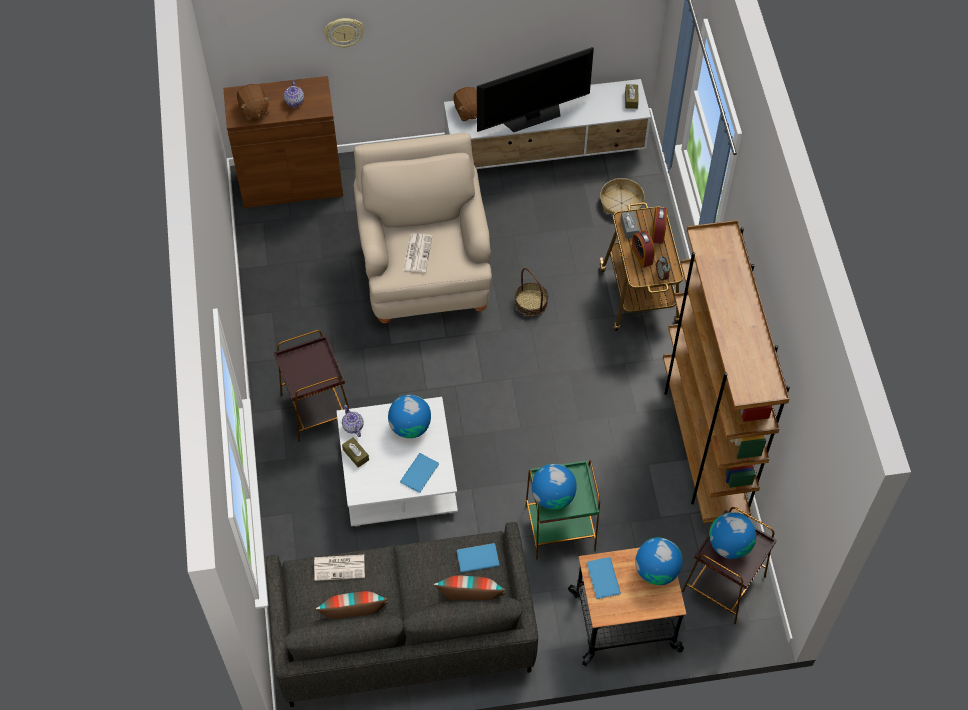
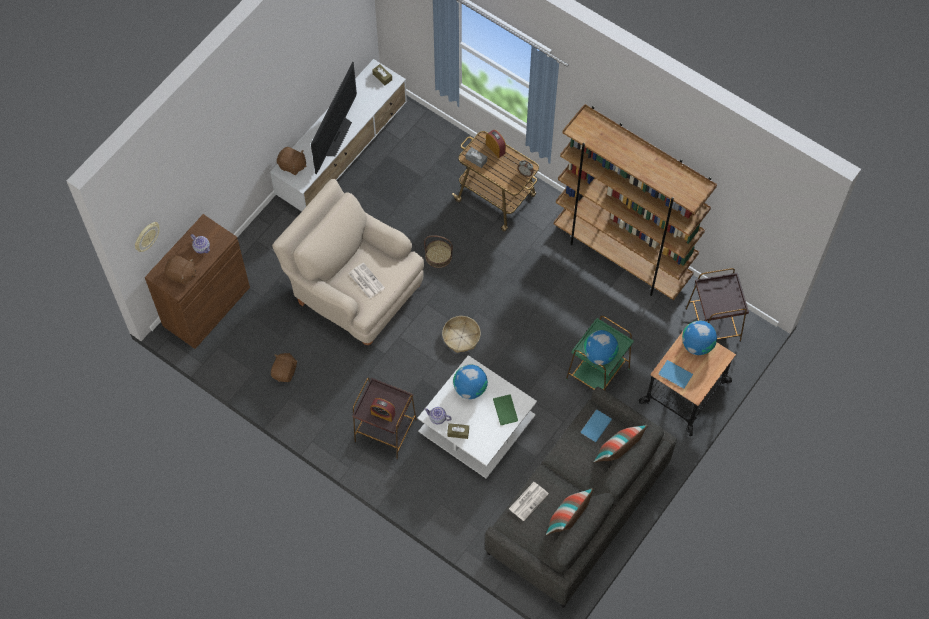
camera: 45 degrees left, 5 degrees up
(292, 287) = (285, 372): none -> brown plush toy
(344, 32) = (204, 175): wall clock -> wall clock (146, 237)
(421, 473) = (506, 409): blue book -> green book
(621, 203) = (424, 149): basket -> basket (461, 337)
(642, 255) = (501, 171): alarm clock -> alarm clock (383, 413)
(729, 544) = (716, 297): globe -> none

